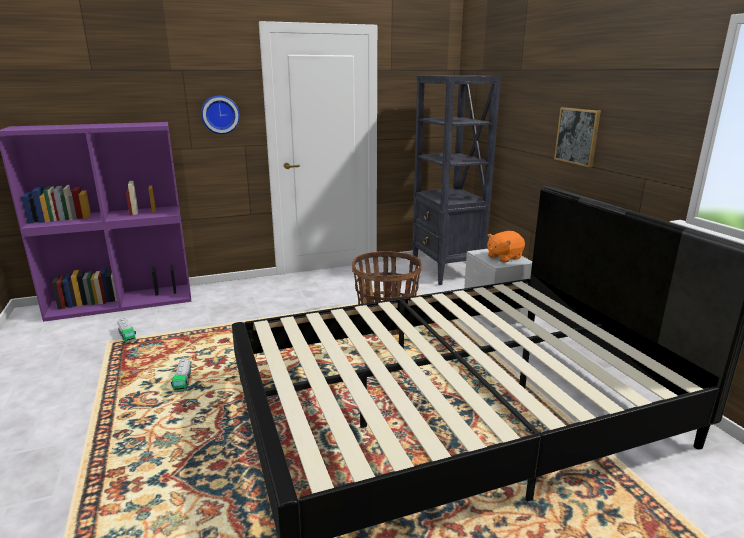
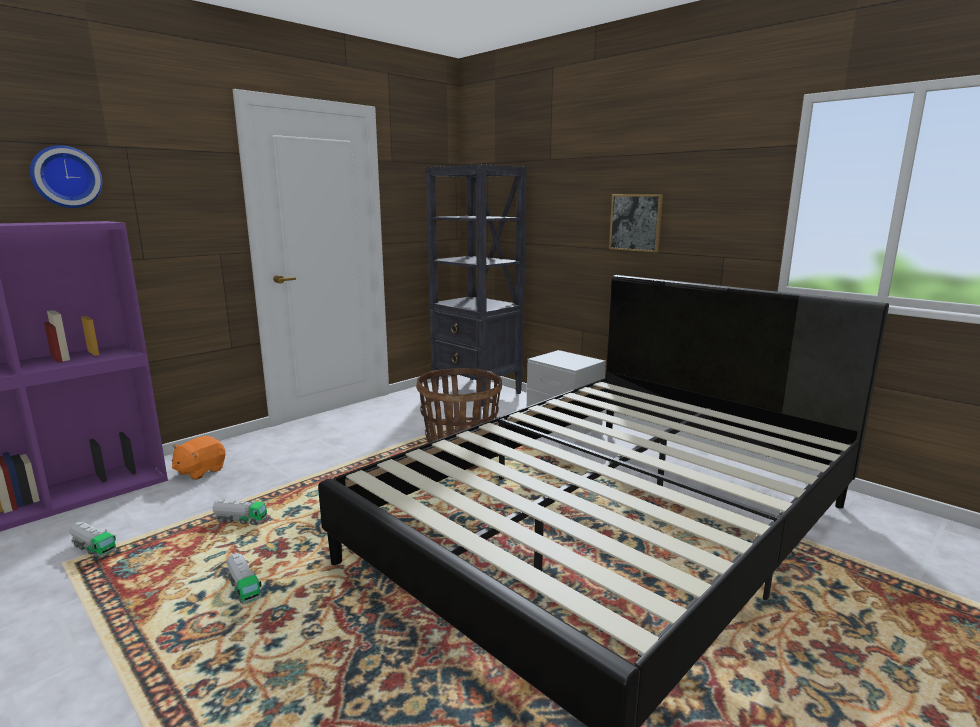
camera: 25 degrees left, 5 degrees down
(211, 338) = (240, 520): none -> toy truck
(220, 114) = (184, 211): wall clock -> wall clock (66, 177)
(503, 257) = (571, 360): orange plush toy -> orange plush toy (200, 471)

